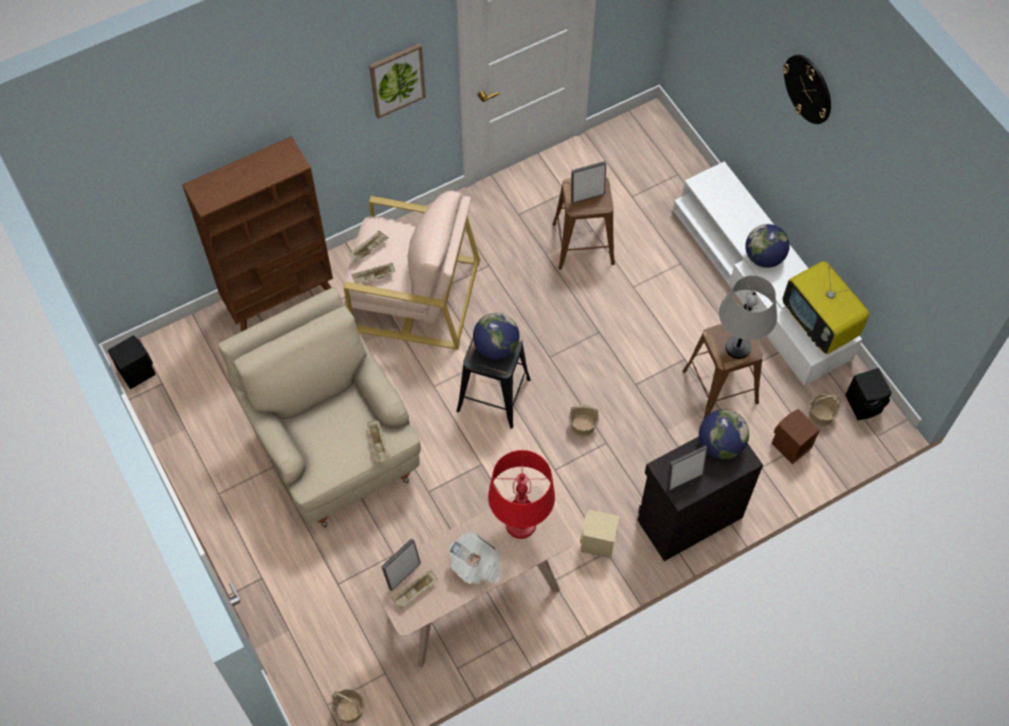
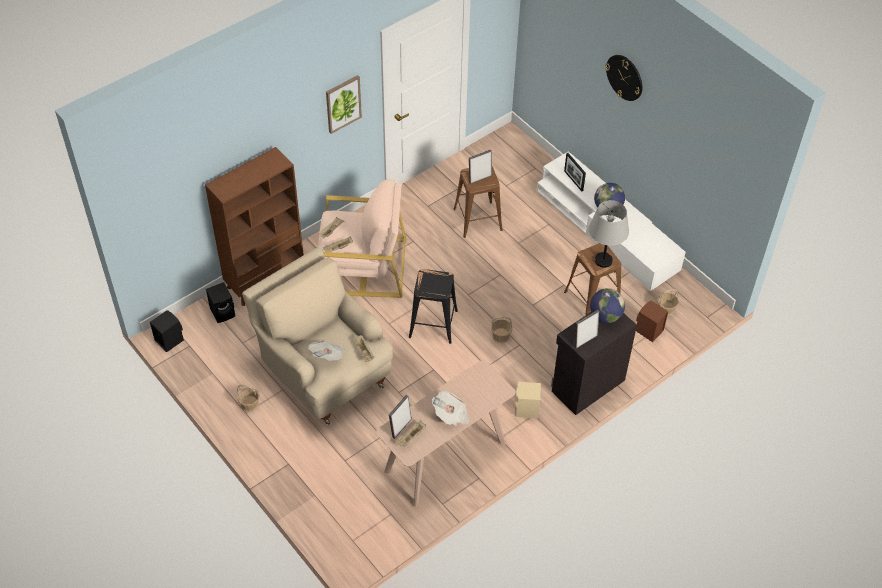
camera: 10 degrees left, 10 degrees down
(328, 444) = (328, 356): none -> newspaper
(349, 710) = (370, 541): basket -> basket (249, 404)
(496, 347) = (435, 280): globe -> none
(521, 524) = (477, 385): red table lamp -> none
(723, 208) = (573, 181): none -> picture frame
(820, 323) = (654, 245): television -> none
(864, 404) = (694, 298): black speaker -> black speaker (223, 312)

